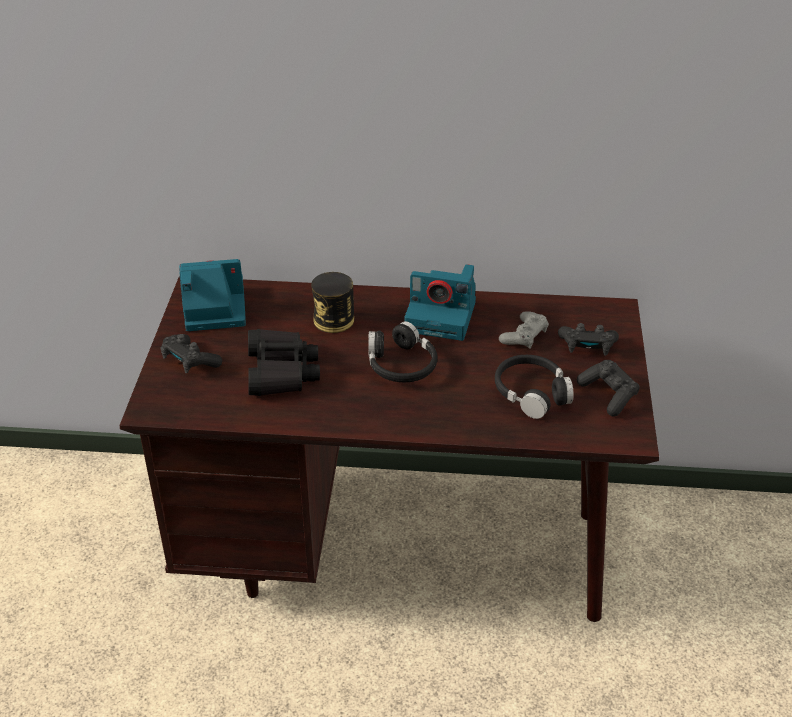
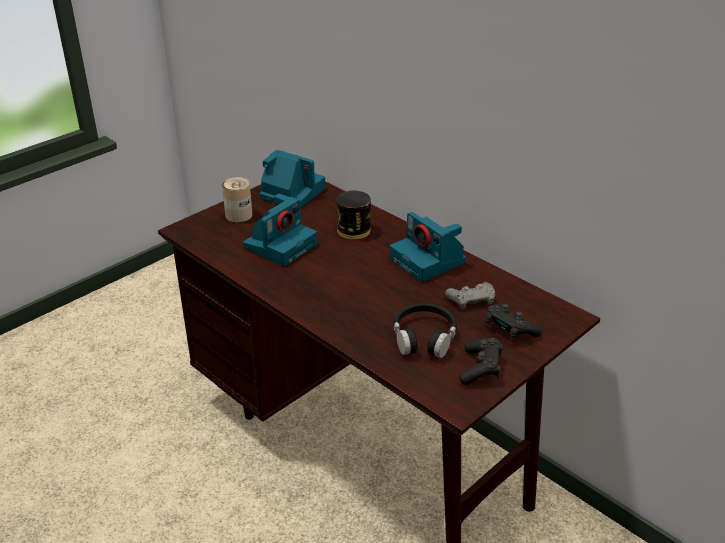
camera: 40 degrees right, 5 degrees down
(190, 362) = (238, 215): black game controller -> can
(281, 372) = (281, 245): black binoculars -> camera
(401, 364) = (359, 276): black headphones -> none

